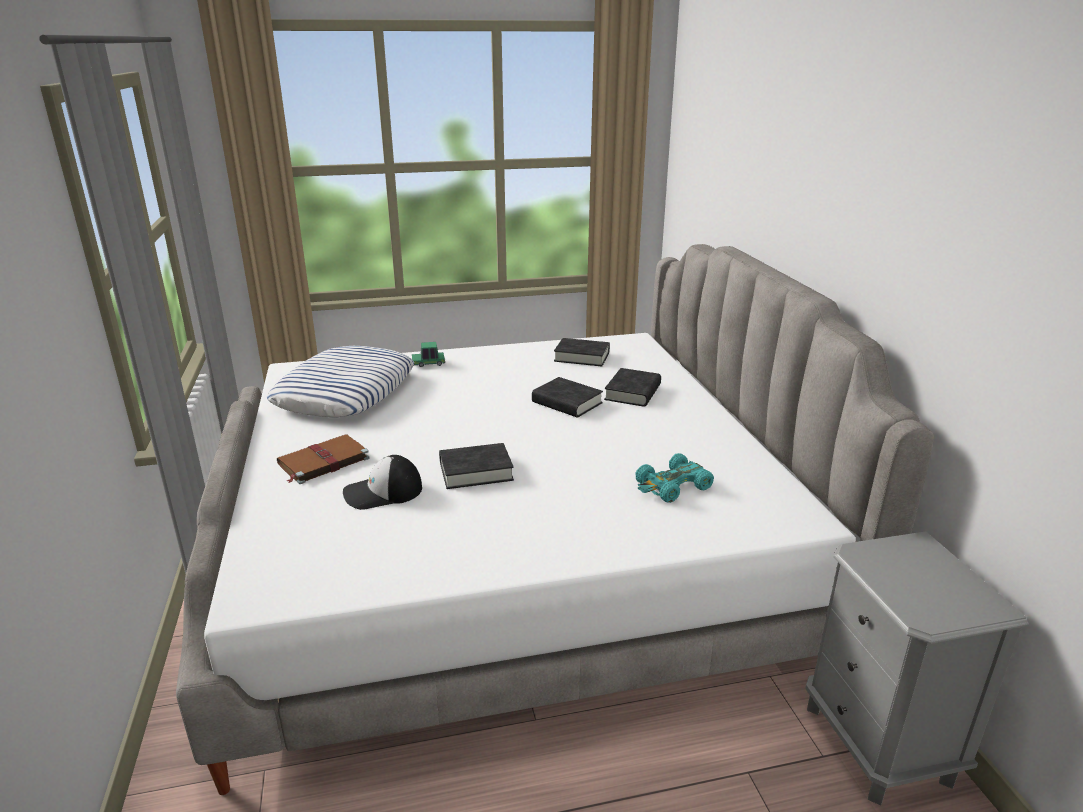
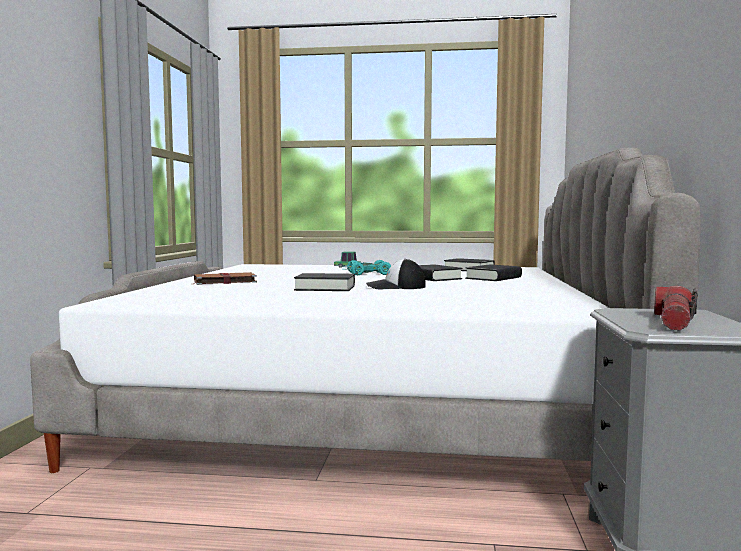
camera: 20 degrees right, 20 degrees down
(345, 392) = (275, 270): pillow -> none
(382, 492) = (247, 289): cap -> cap (395, 287)
(672, 486) = (478, 298): turquoise toy car -> turquoise toy car (368, 274)
(930, 590) = (674, 323): none -> flashlight

